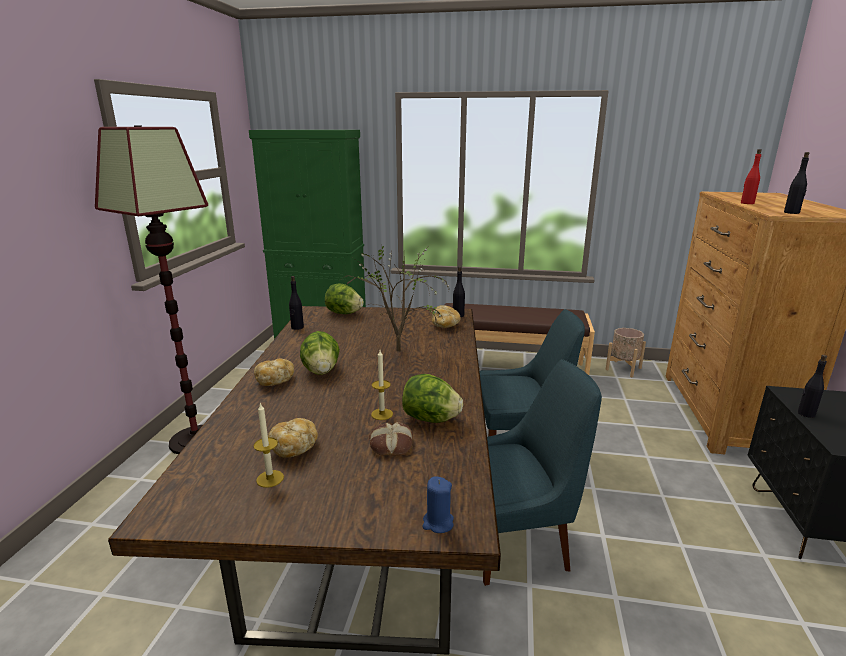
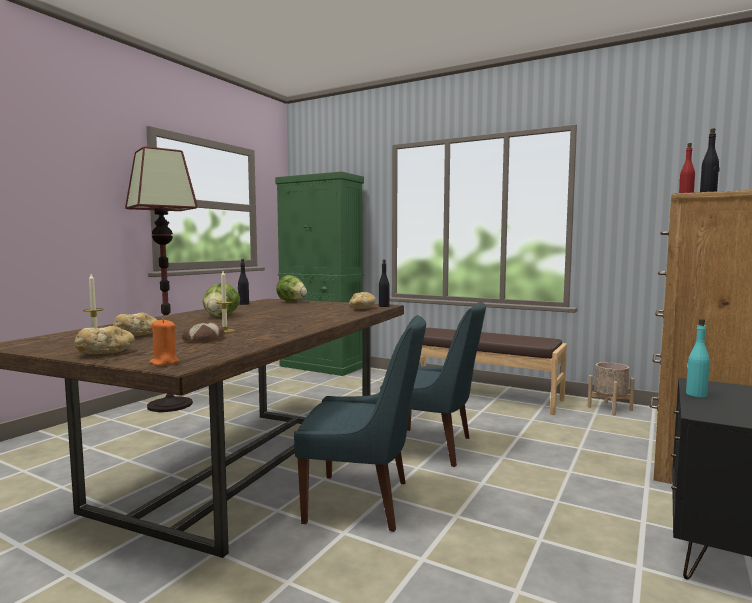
camera: 20 degrees right, 15 degrees down
(275, 381) = (181, 317): bread -> bread (105, 353)
(399, 352) = (297, 314): potted plant -> none
(430, 419) = (256, 335): lettuce -> none
(438, 523) = (164, 363): blue candle -> orange candle
(806, 414) = (696, 395): black bottle -> turquoise bottle

